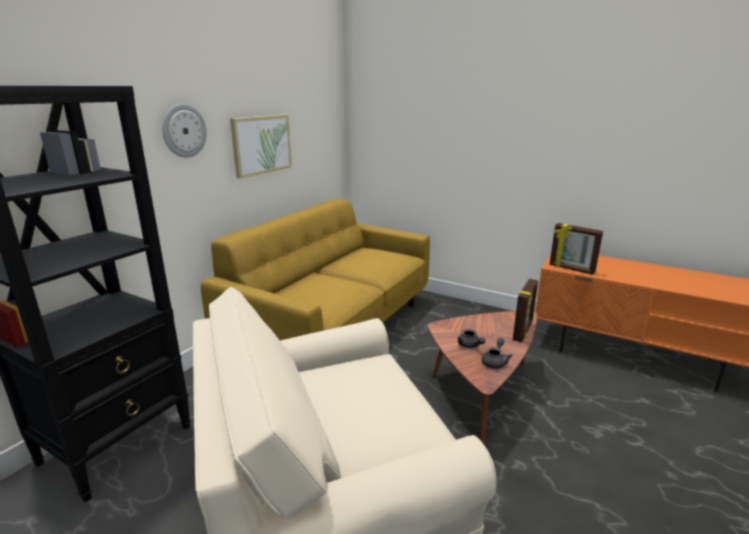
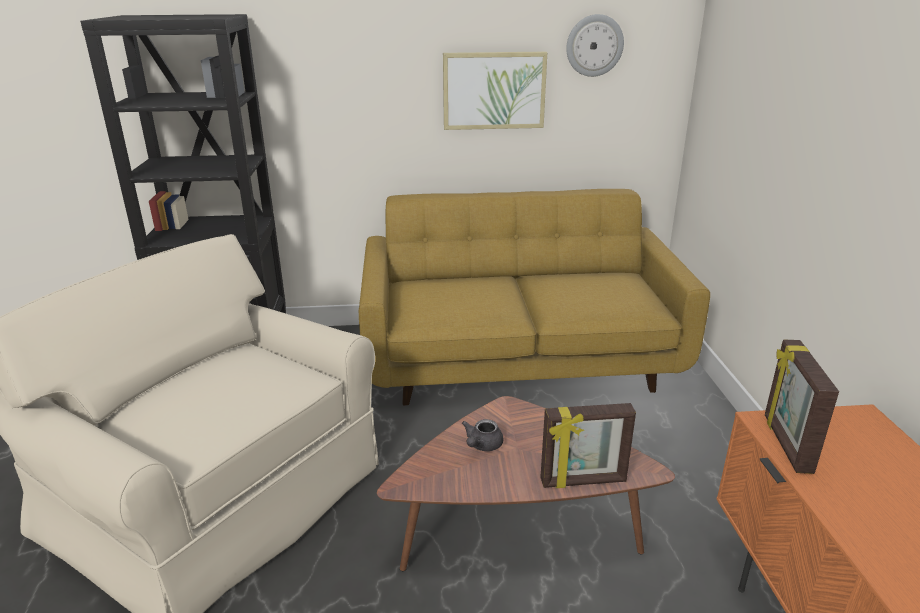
camera: 55 degrees right, 5 degrees up
(184, 131) = (372, 64): wall clock -> wall clock (594, 45)
(495, 362) = (462, 479): grey teapot -> none

